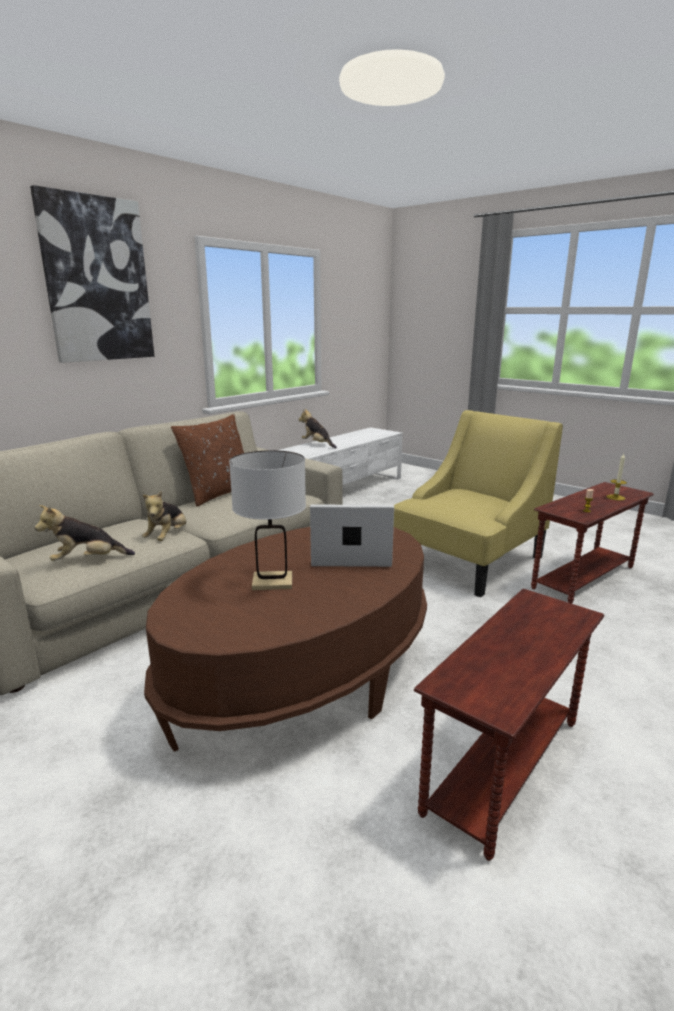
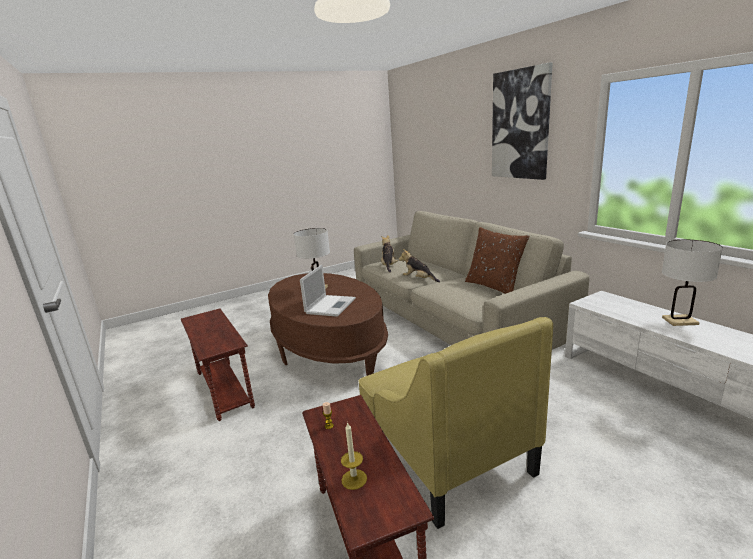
camera: 110 degrees right, 0 degrees up
(317, 444) = (680, 321): plush toy -> white table lamp

